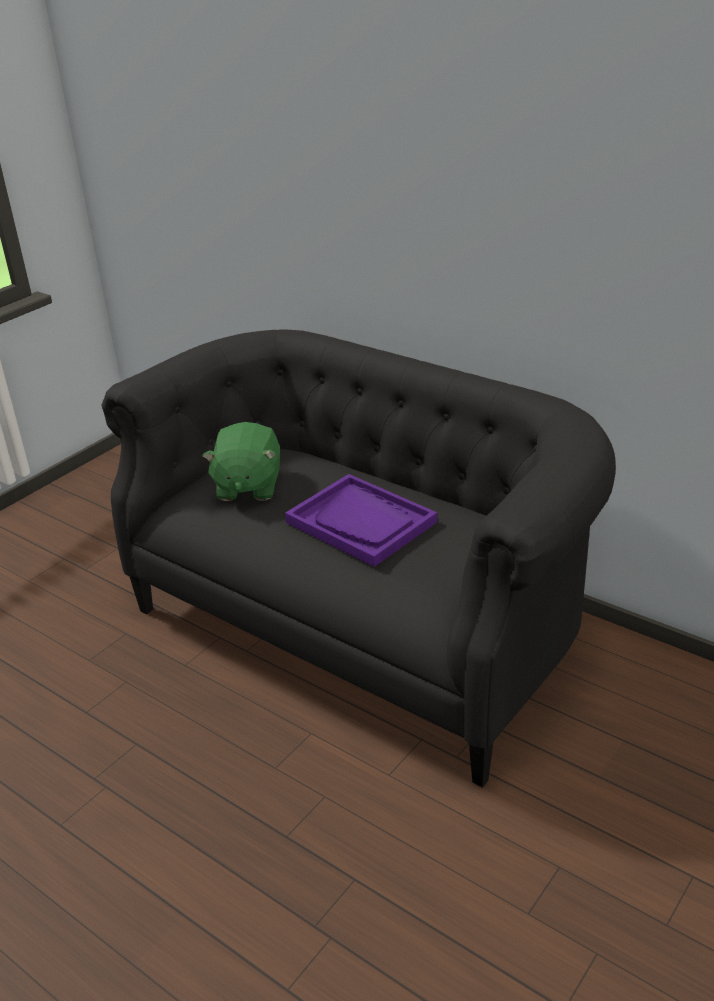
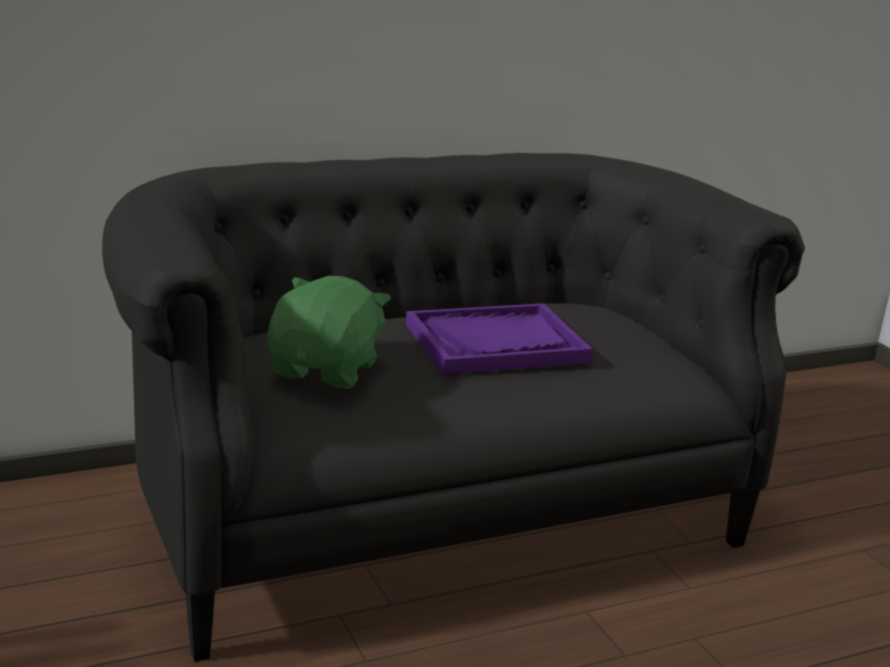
camera: 65 degrees left, 10 degrees down
(247, 486) = (326, 370): green plush toy -> green plush toy turned 105 degrees counterclockwise

